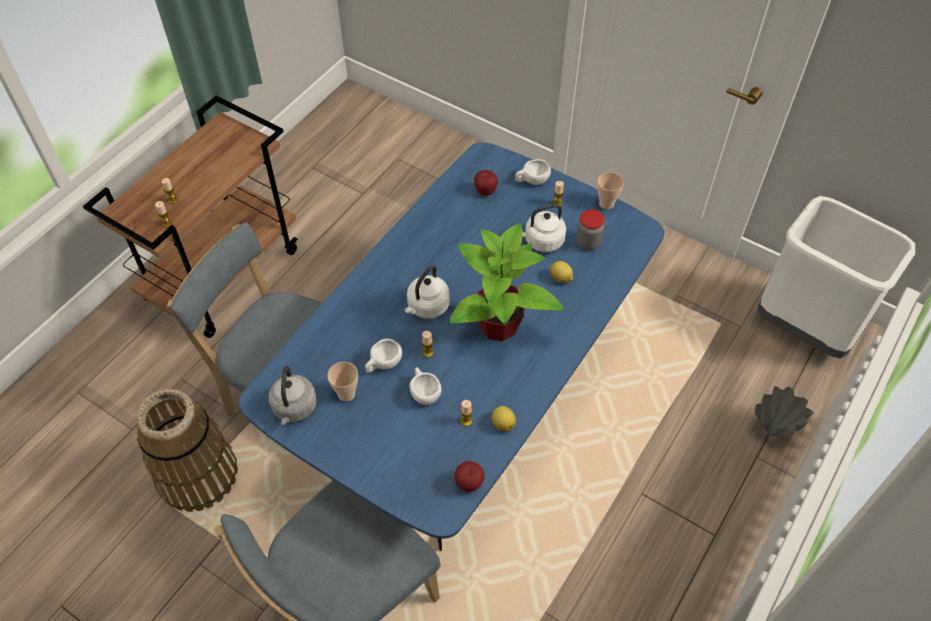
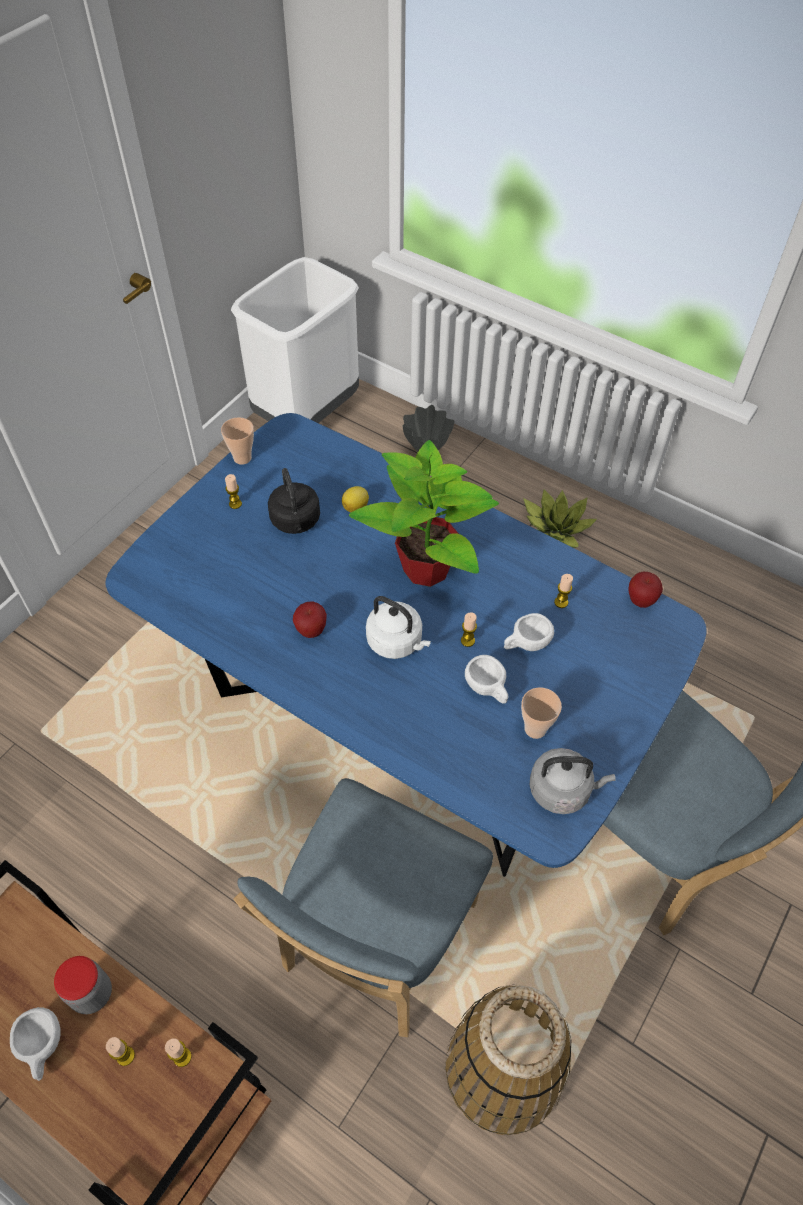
camera: 90 degrees left, 0 degrees up
(485, 192) = (203, 577): apple -> apple (311, 631)
(503, 423) = (560, 568): lemon -> none
(531, 181) = (191, 527): white cup -> white cup (42, 1048)
(541, 241) = (296, 522): white kettle -> black kettle
(588, 242) = (302, 479): jar -> jar (92, 993)
(693, 547) = (554, 530): none -> potted plant

